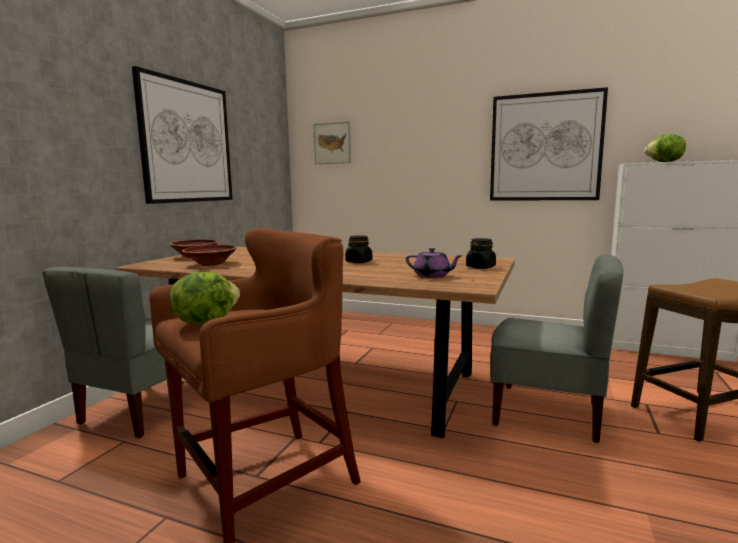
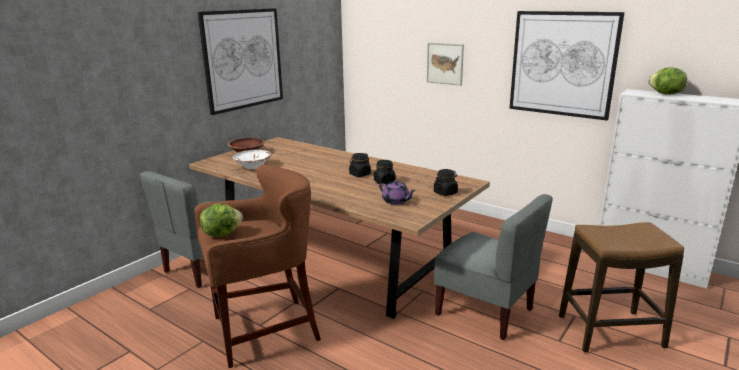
camera: 15 degrees right, 10 degrees up
(211, 264) = (253, 166): brown bowl -> white bowl
(332, 143) = (377, 39): picture -> picture (445, 63)
(396, 265) = (384, 182): none -> black jar

